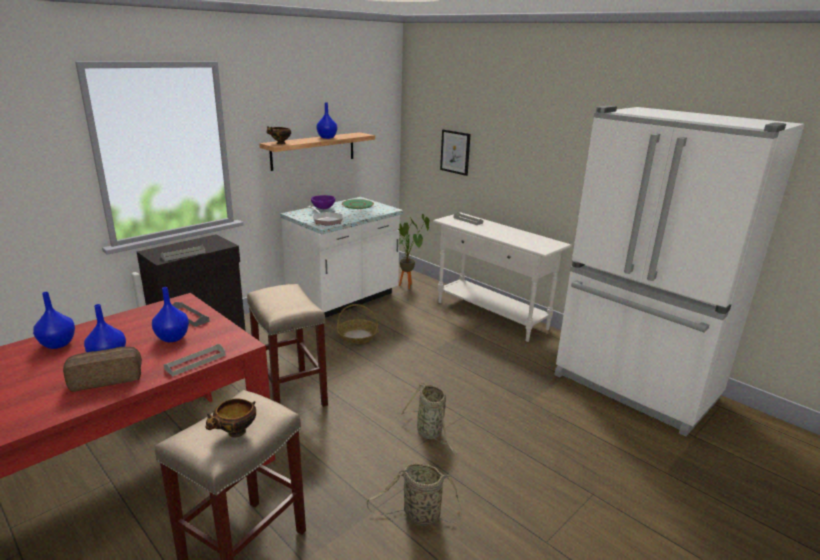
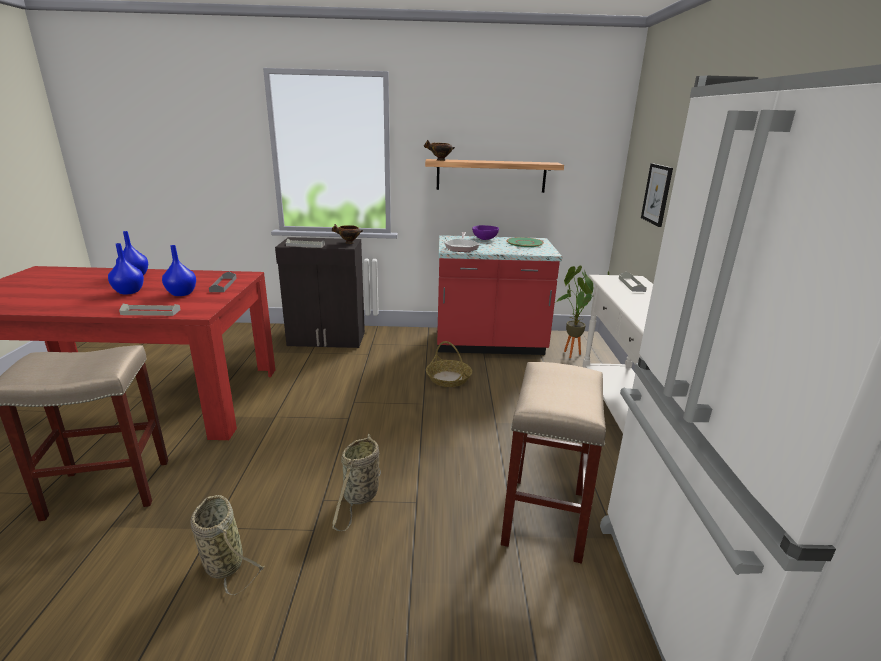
camera: 45 degrees right, 0 degrees up
(106, 378) = (98, 302): bread -> none
(235, 433) = (60, 368): bowl -> bowl (348, 242)
(291, 395) = (320, 399): beige stool -> beige stool (545, 518)
(327, 137) = (503, 161): blue vase -> none
(344, 300) = (489, 344): white counter -> red counter

